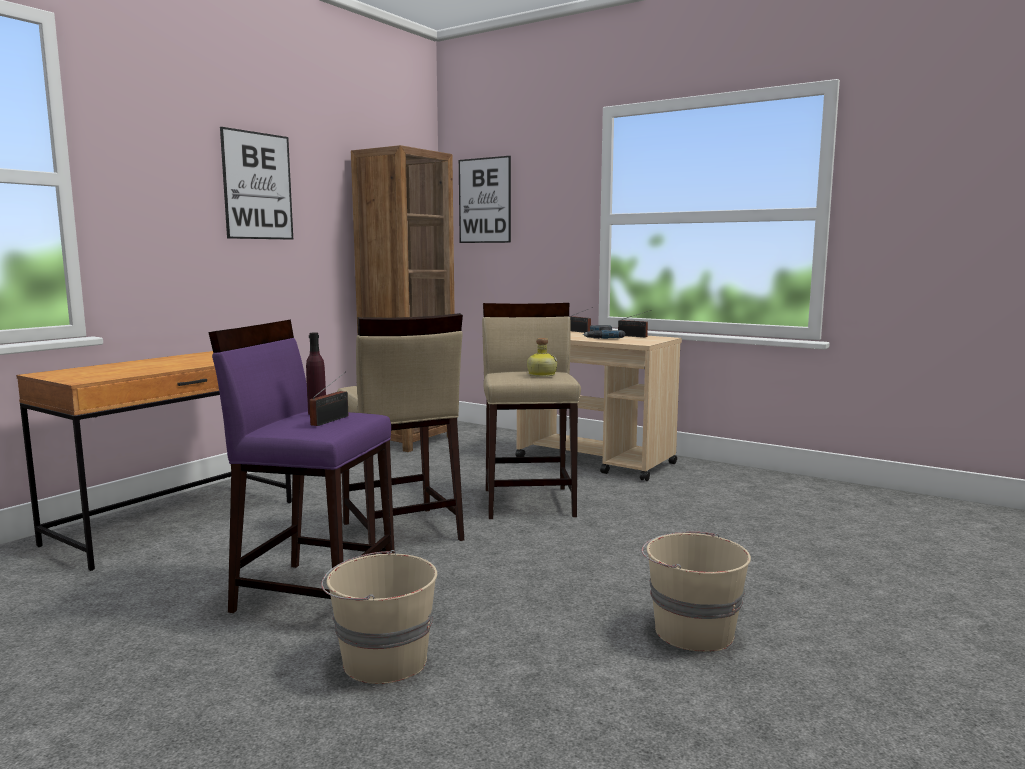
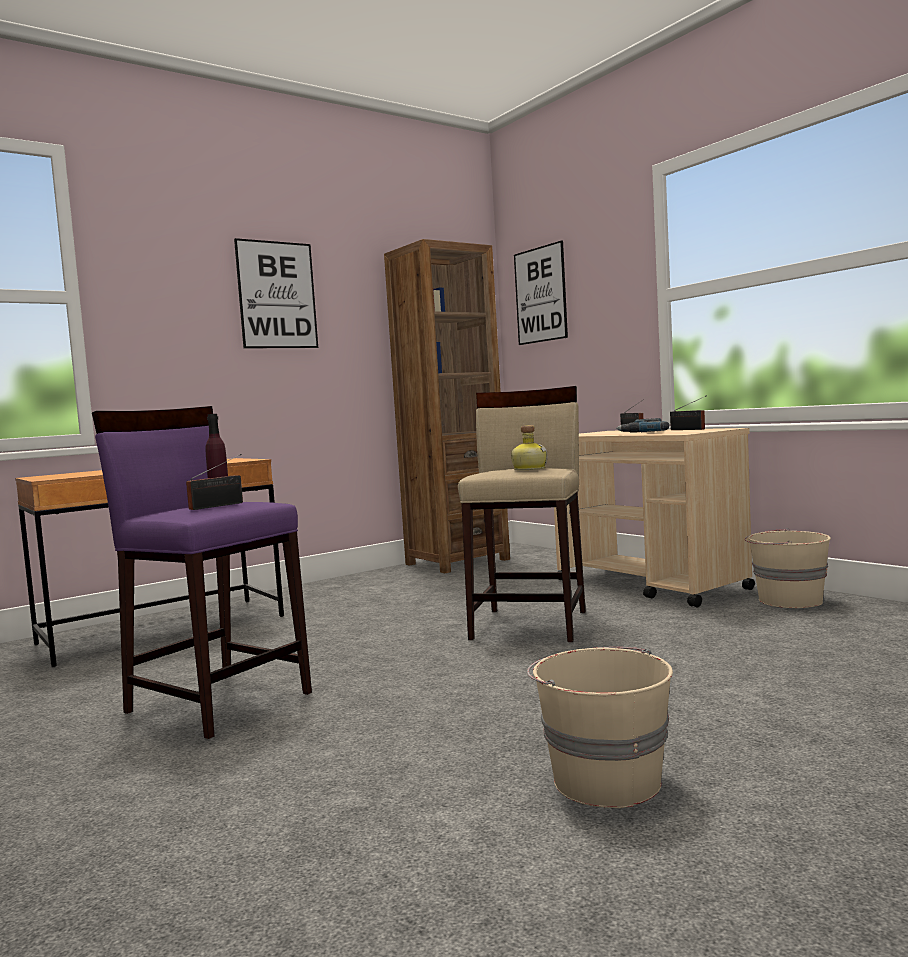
camera: 20 degrees right, 5 degrees down
(383, 660) = (216, 774): beige bucket -> beige bucket (788, 600)
(401, 532) = (362, 648): beige stool -> none

